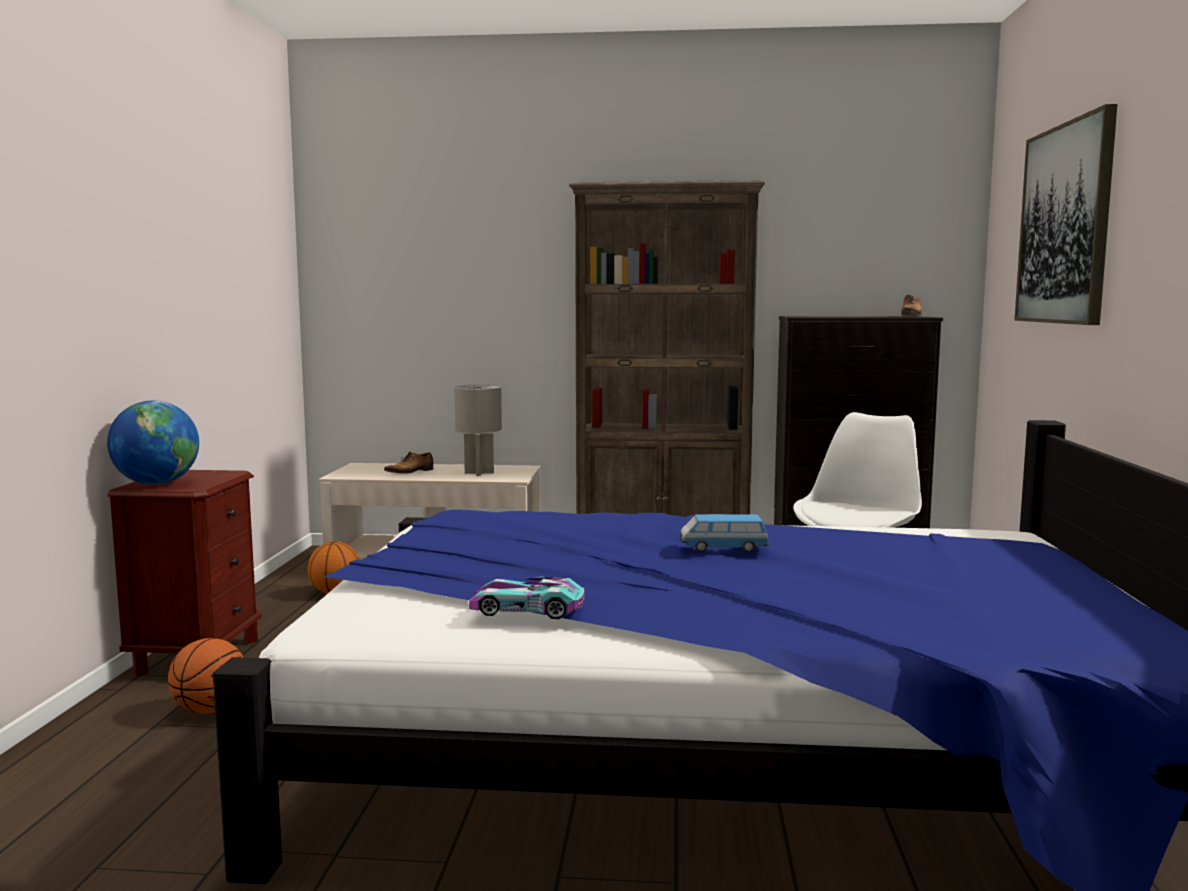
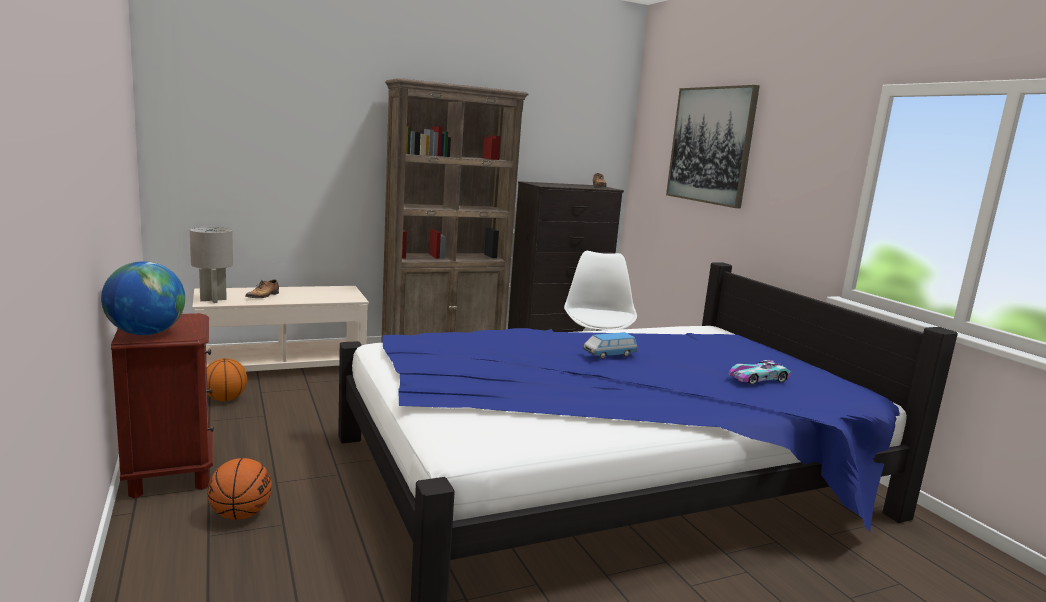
camera: 30 degrees left, 5 degrees up
(478, 473) = (320, 295): grey table lamp -> grey table lamp (213, 300)
(527, 609) = (572, 414): toy car -> toy car (758, 378)

